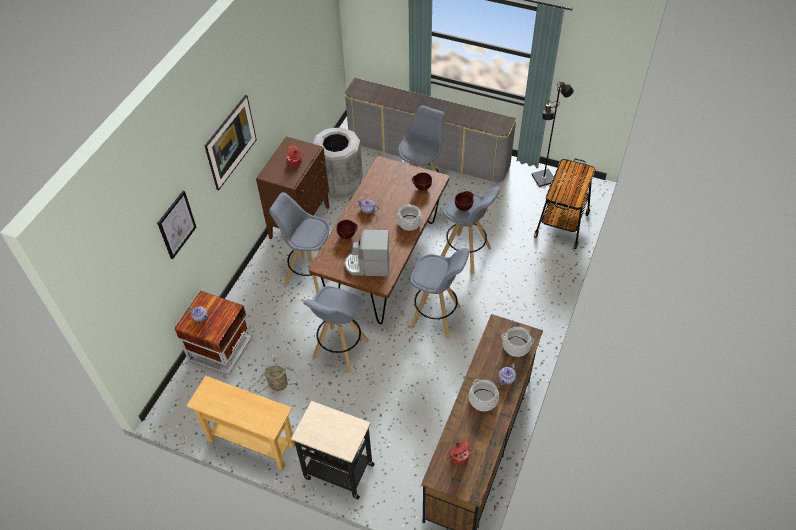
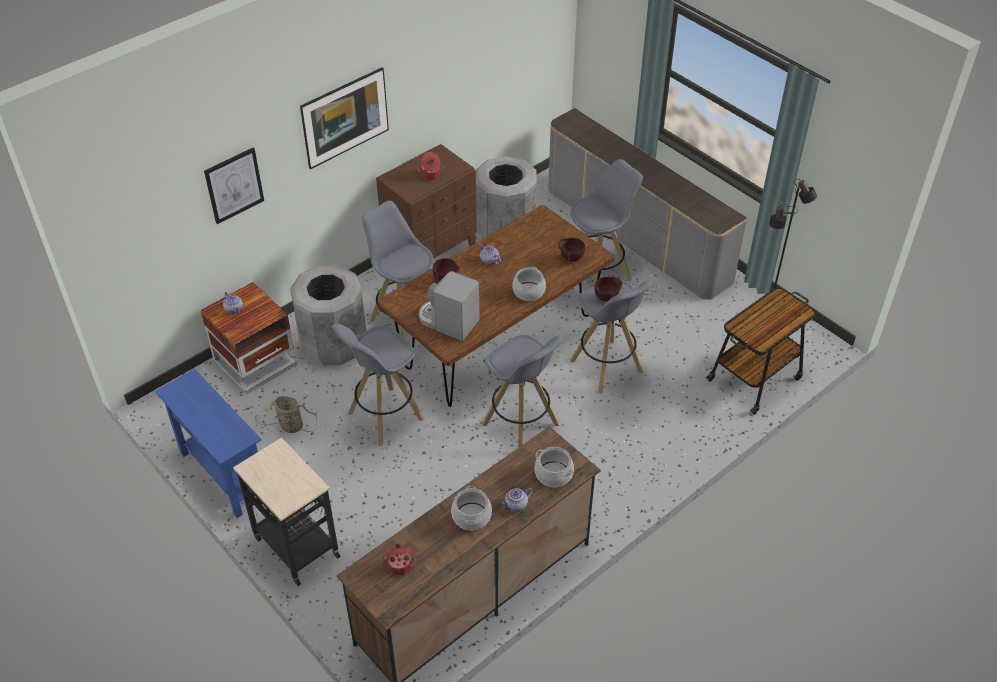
camera: 25 degrees right, 5 degrees down
(251, 443) = (224, 475): beige console table -> blue console table
(270, 312) = (333, 345): none -> grey trash can

